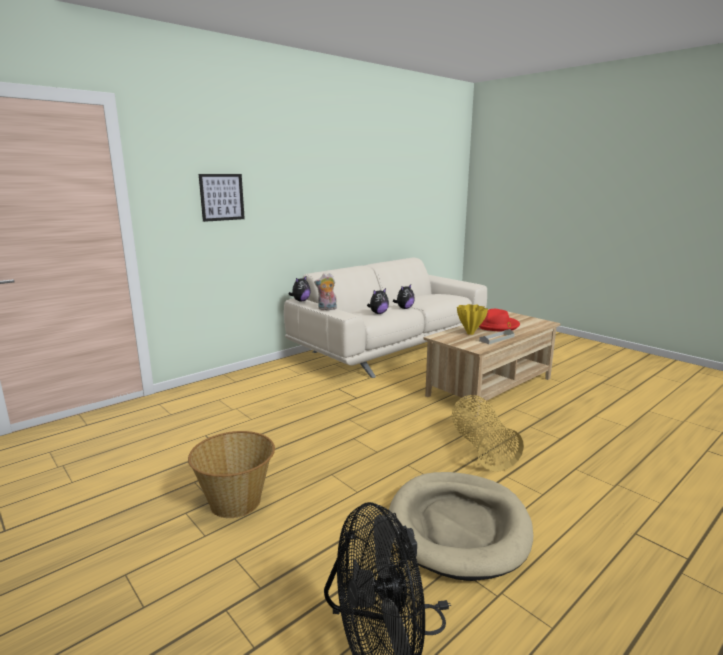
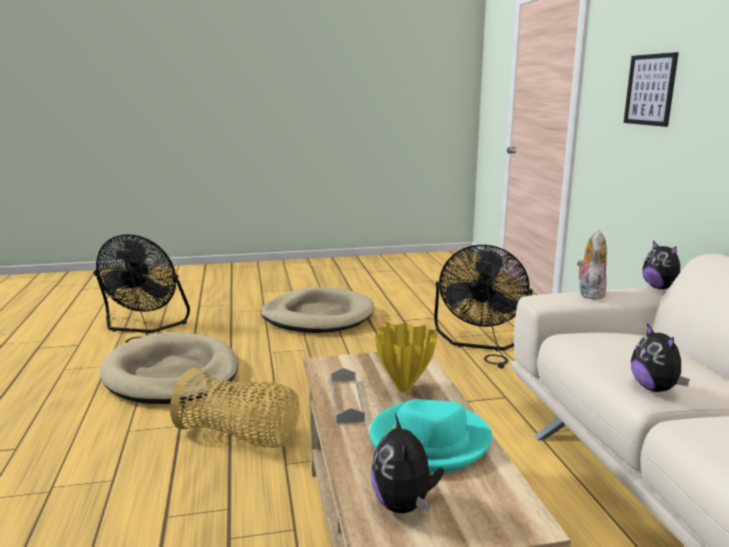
camera: 120 degrees right, 0 degrees up
(236, 502) = (318, 316): basket -> beige dog bed
(258, 406) = (482, 344): none -> black fan
(378, 313) = (605, 349): plush toy -> plush toy (404, 505)
(496, 325) = (428, 440): red hat -> turquoise hat

